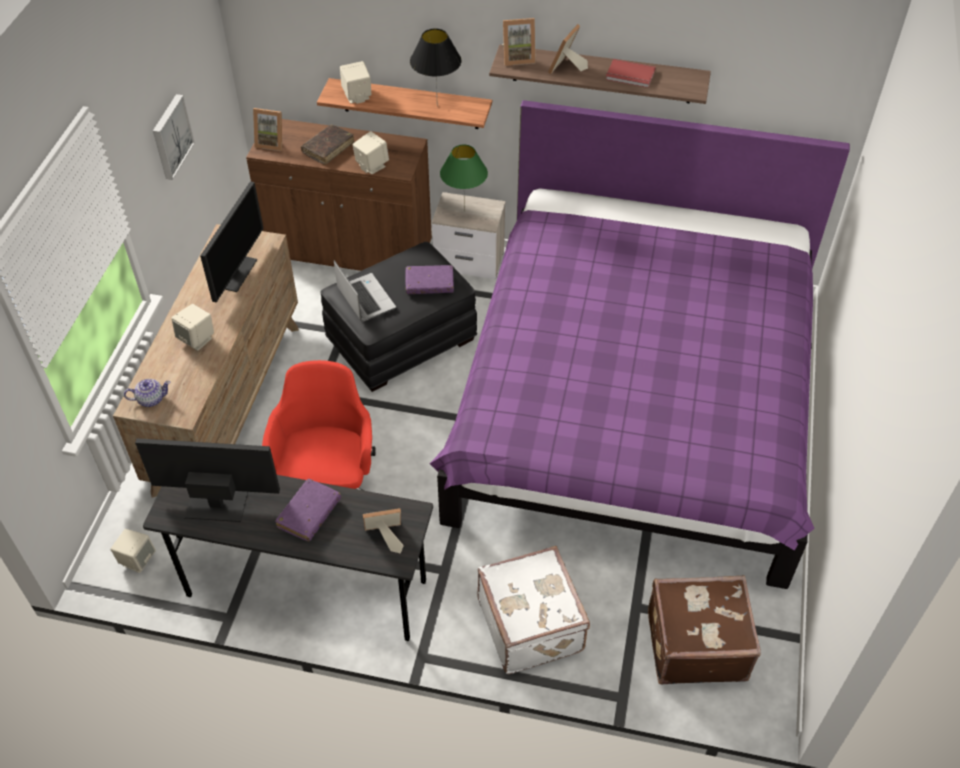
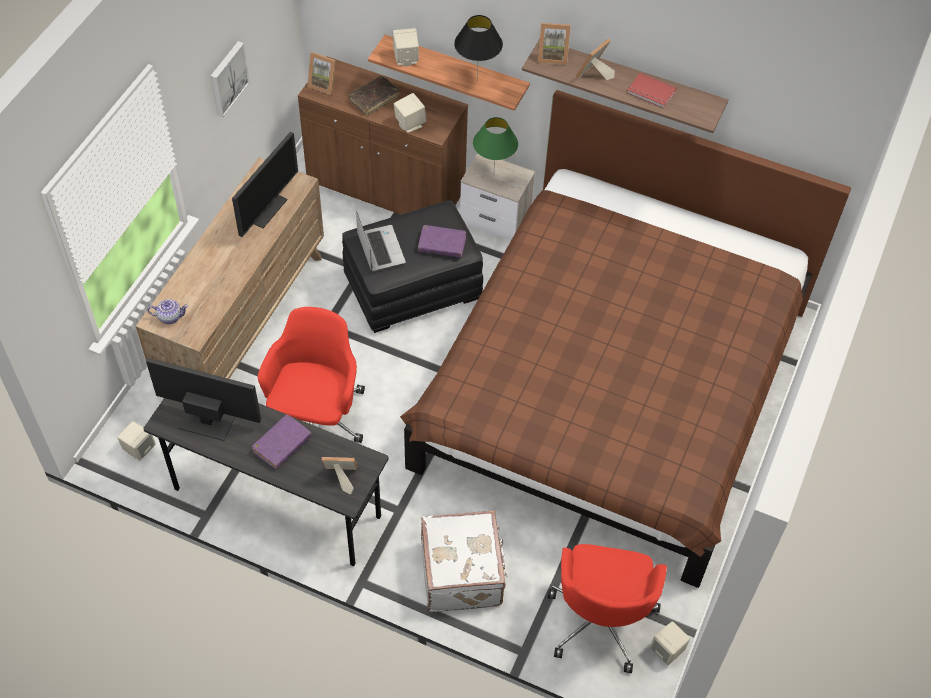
camera: 10 degrees right, 5 degrees up
(197, 339) = (219, 268): beige speaker -> beige speaker (667, 650)
(634, 402) = (611, 387): purple bed -> brown bed
(695, 644) = (600, 619): brown suitcase -> red office chair

